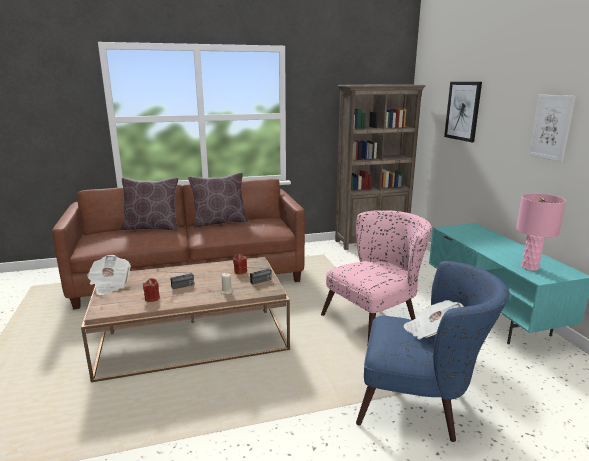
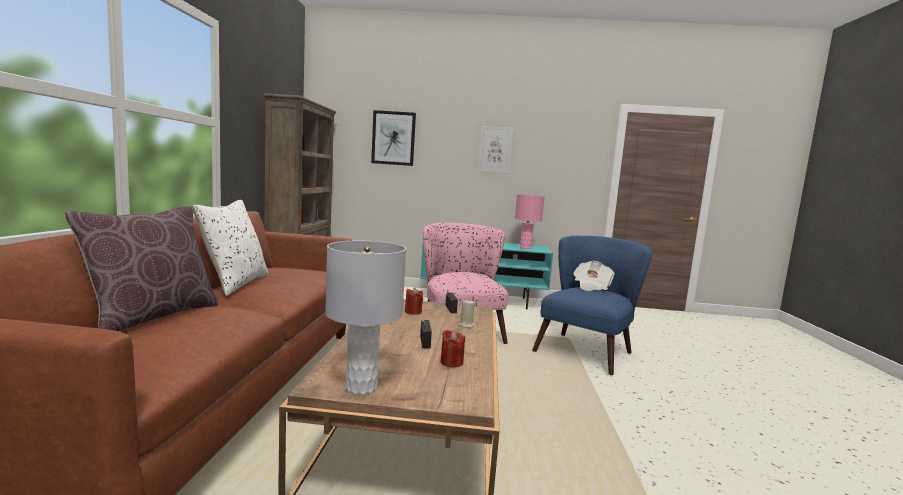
camera: 70 degrees left, 10 degrees down
(110, 285) = (362, 387): newspaper -> grey table lamp
(220, 222) = (235, 283): brown pillow -> white pillow

